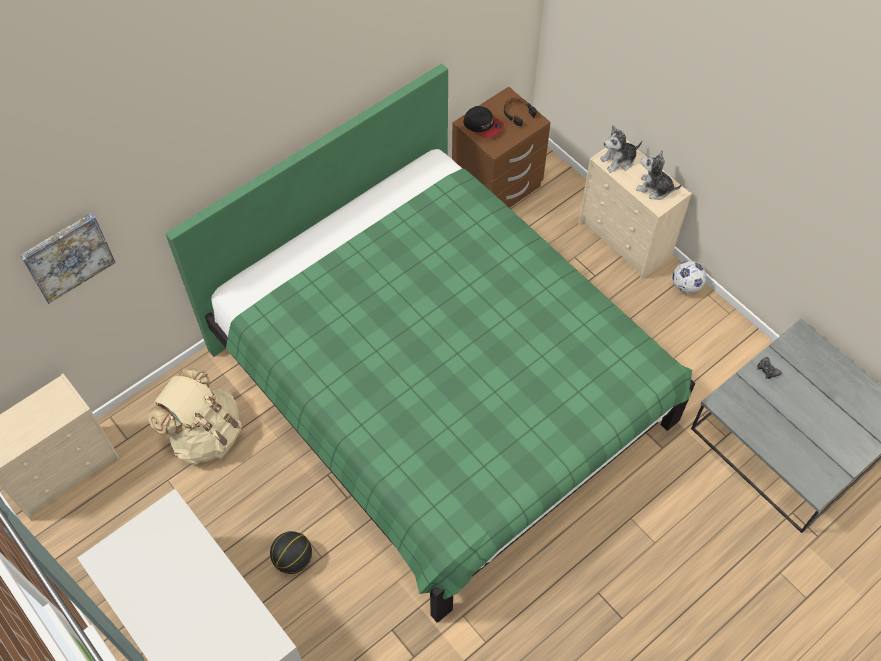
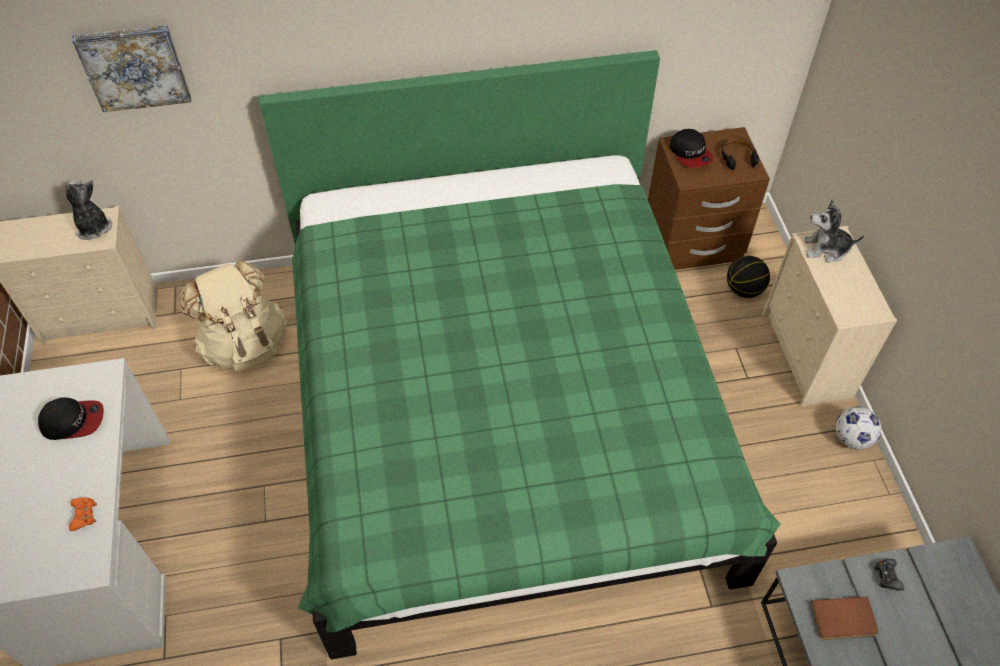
camera: 30 degrees right, 5 degrees down
(174, 553) = (73, 421): none -> cap
(239, 612) = (84, 515): none -> orange game controller
(293, 559) = (237, 508): basketball -> basketball (744, 290)
(654, 188) = (852, 296): plush toy -> plush toy (93, 227)
(757, 412) = (843, 621): none -> brown book

